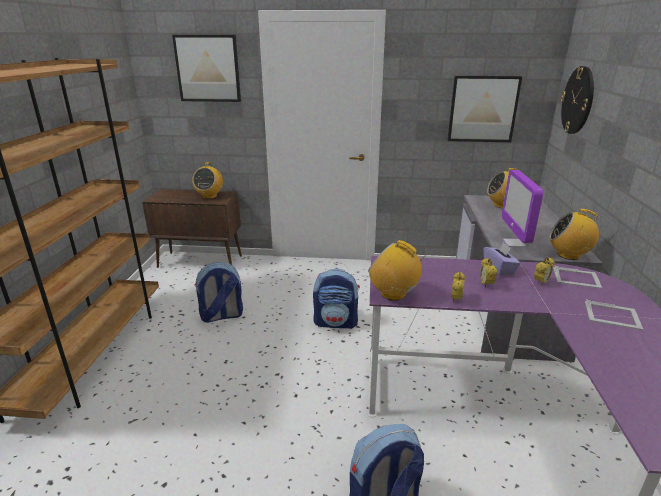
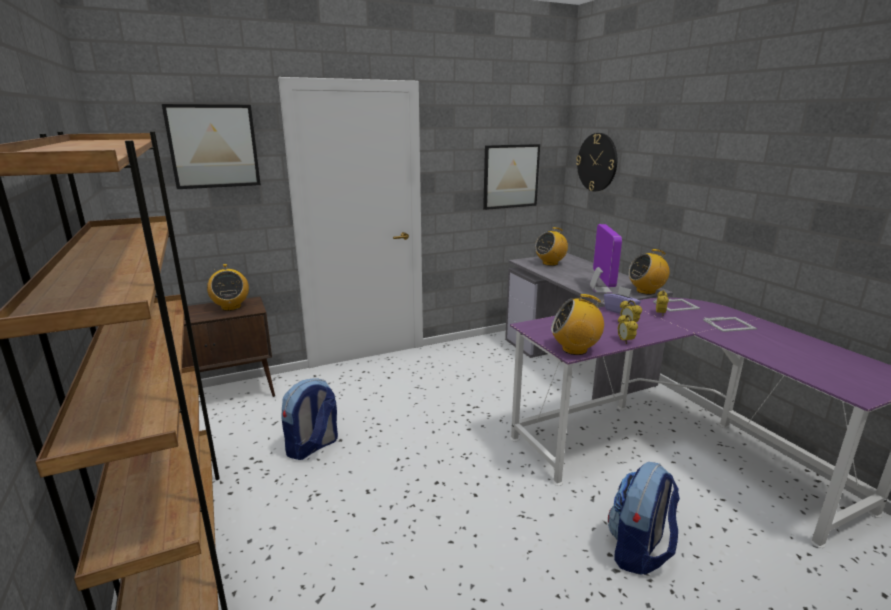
camera: 30 degrees left, 5 degrees down
(336, 322) = (445, 414): backpack -> none
(515, 243) = (600, 290): monitor -> monitor turned 150 degrees counterclockwise

